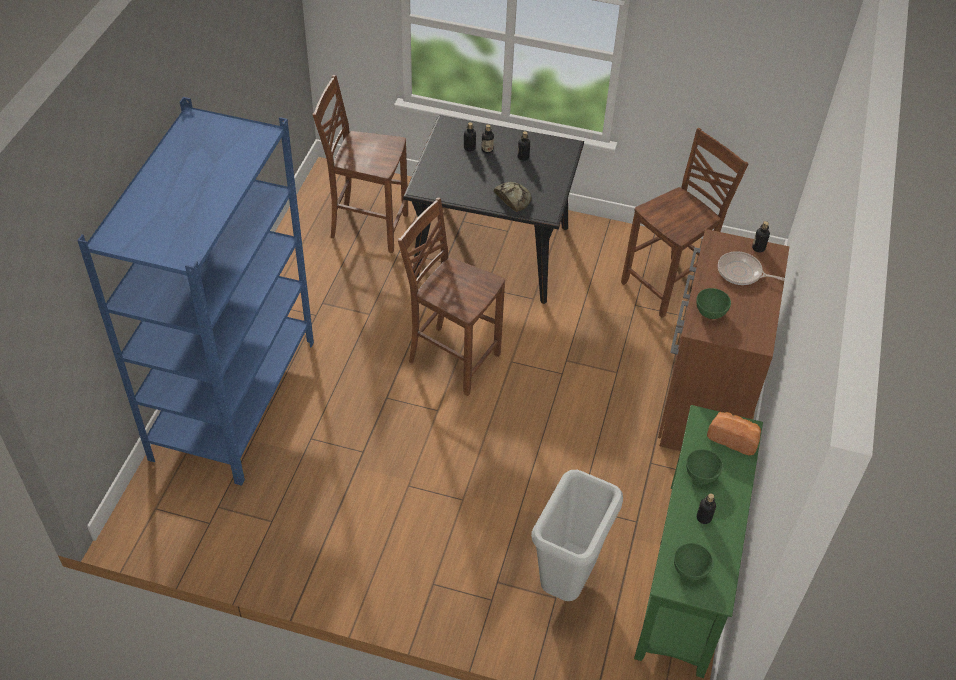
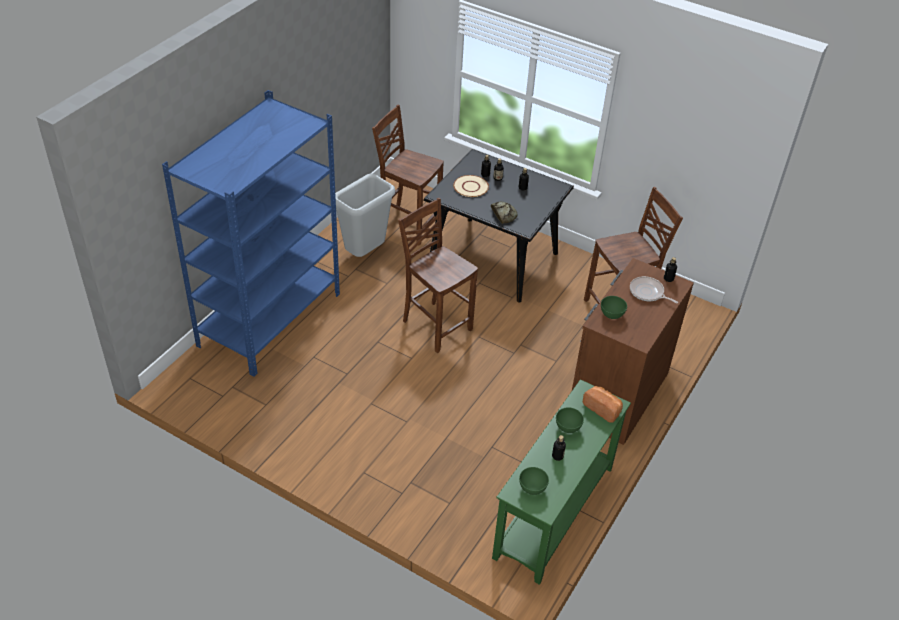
camera: 15 degrees right, 5 degrees down
(458, 169) = (471, 187): none -> beige plate
(567, 582) = (462, 495): grey trash can -> grey trash can (365, 254)

